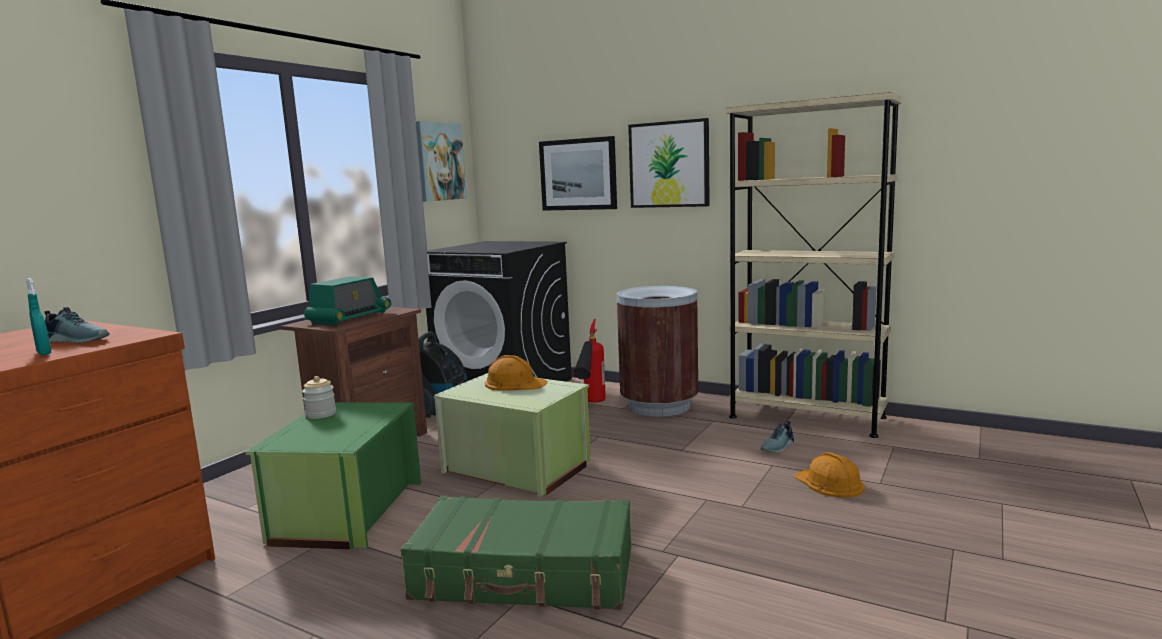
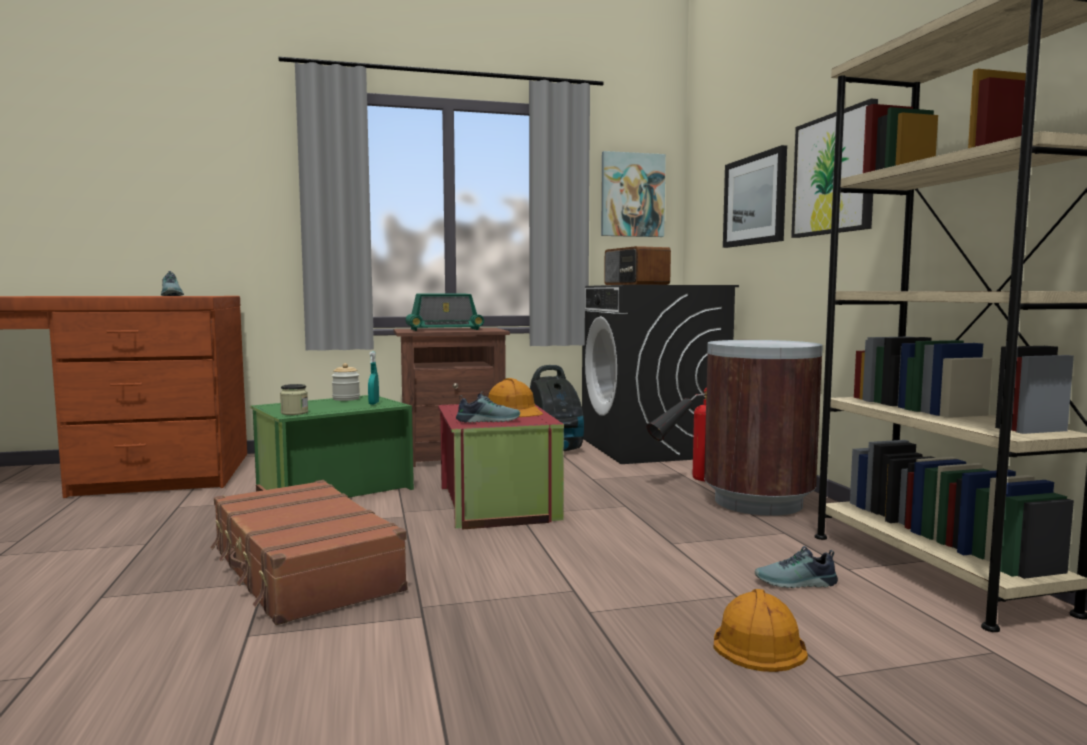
camera: 45 degrees right, 5 degrees down
(44, 353) = (130, 296): turquoise spray bottle -> turquoise spray bottle (373, 403)
(340, 442) = (294, 413): none -> jar
(494, 249) = (635, 284): none -> radio
(516, 468) = (495, 504): green storage box -> red storage box
(525, 574) = (303, 570): green suitcase -> brown suitcase
(533, 397) = (488, 420): none -> shoe

